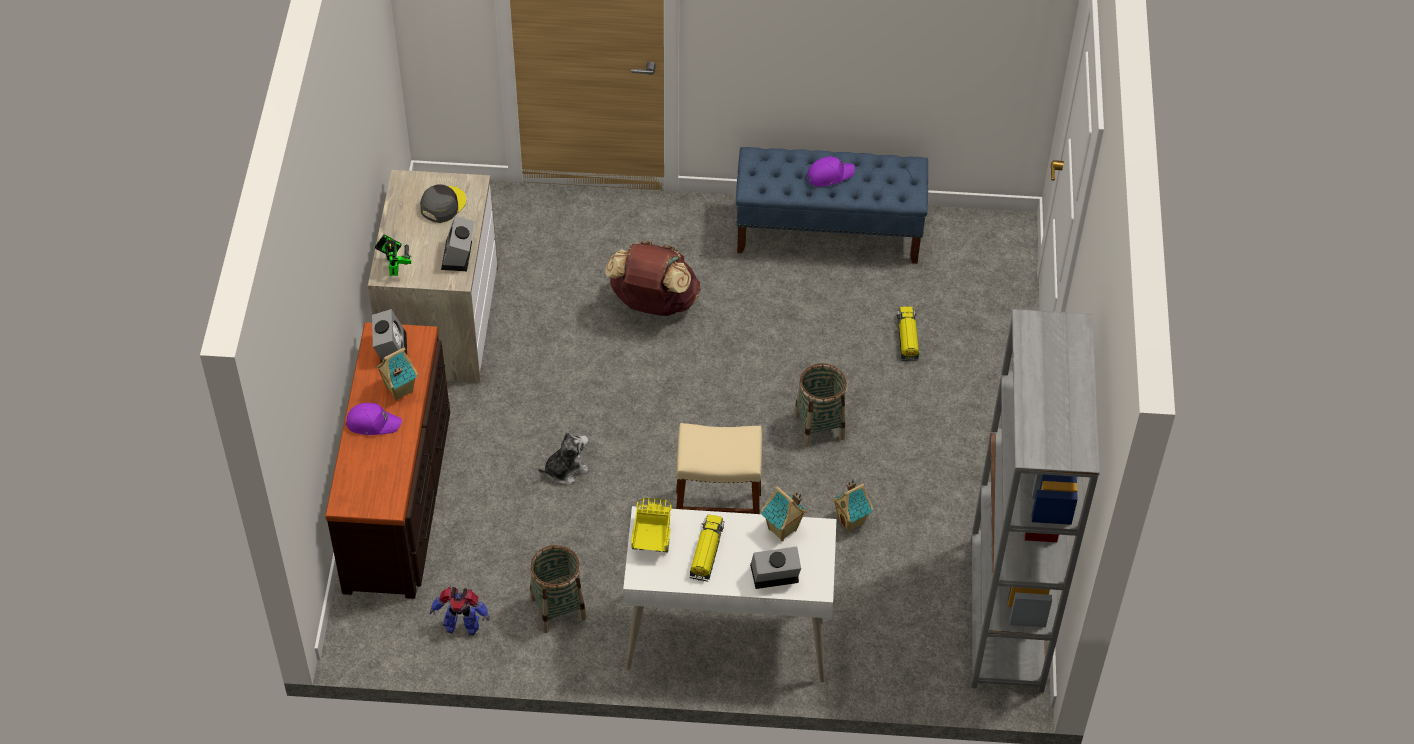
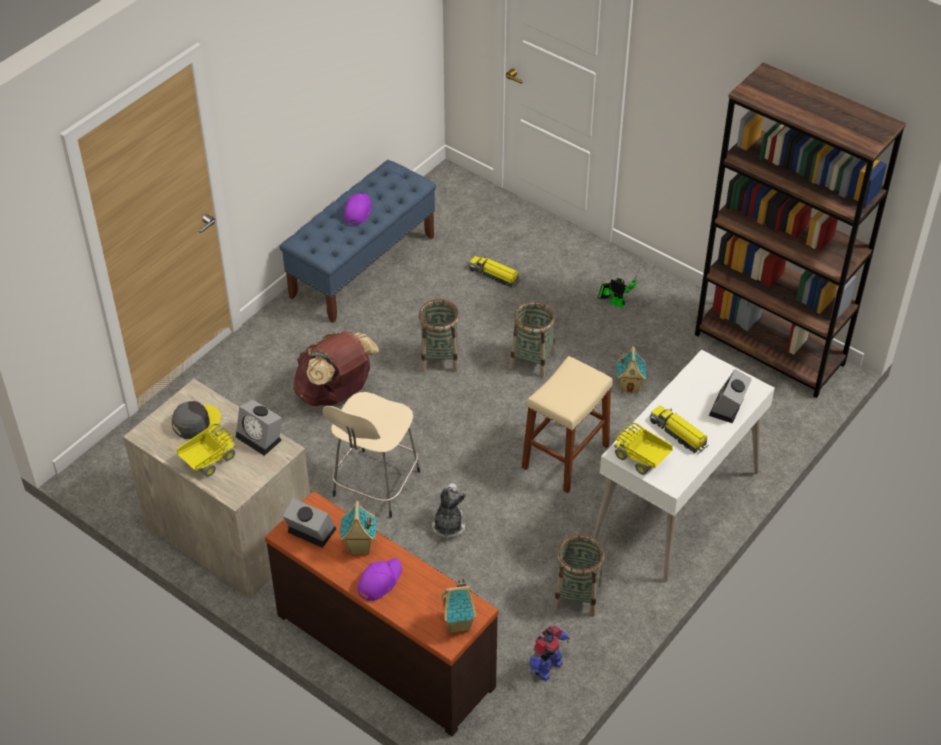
camera: 55 degrees left, 5 degrees down
(394, 267) = (232, 484): toy robot -> toy robot (615, 302)
(407, 237) = (208, 460): none -> toy truck
(442, 205) = (196, 422): grey cap -> grey cap turned 75 degrees clockwise
(568, 392) = (375, 486): none -> beige stool
(760, 355) = (439, 358): none -> basket
(782, 530) = (690, 382): toy house -> toy house (459, 624)
(1006, 615) = (769, 349): grey bookcase -> brown bookcase

